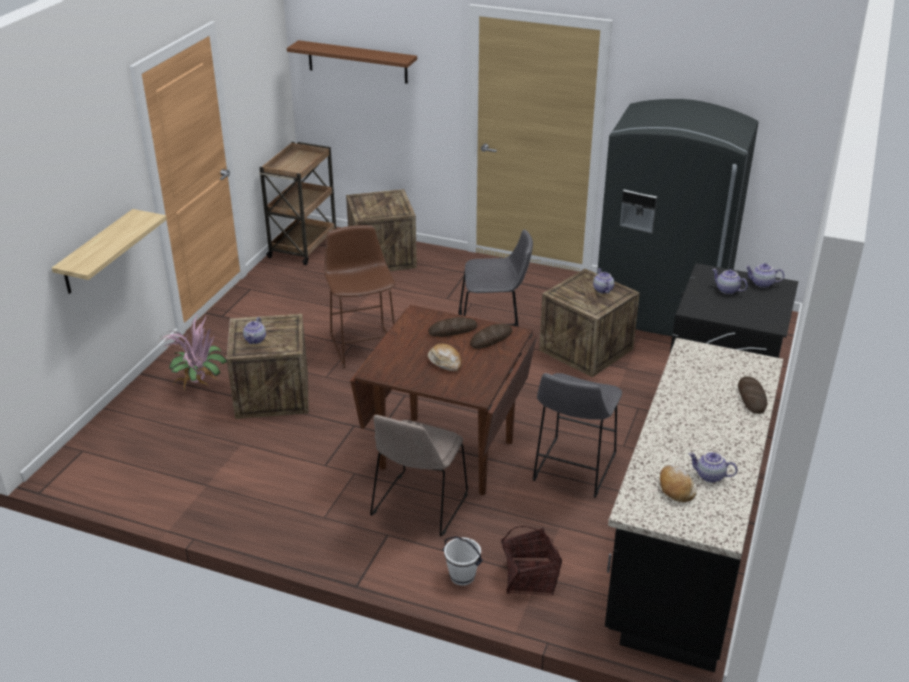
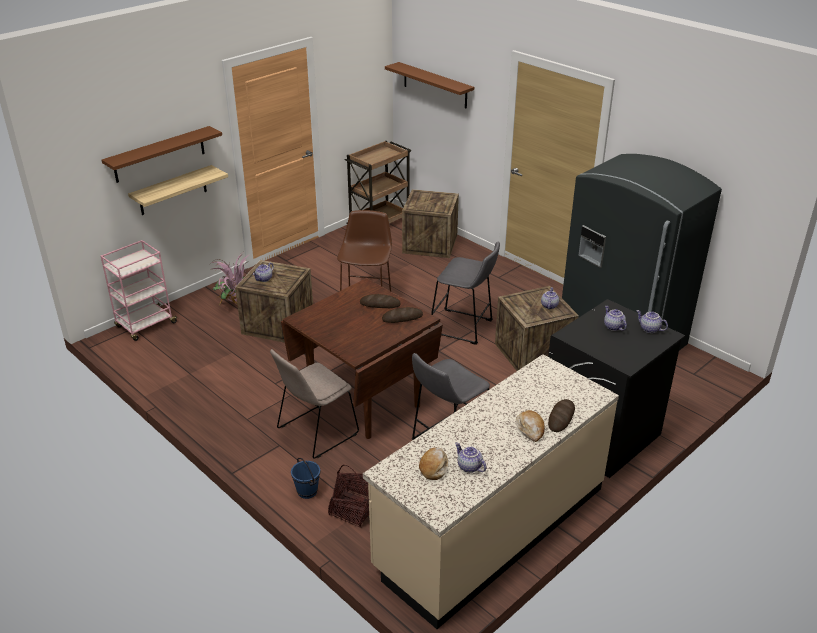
camera: 25 degrees right, 0 degrees up
(79, 206) = (159, 154): none -> brown shelf
(97, 443) = (145, 325): none -> pink cart
(445, 362) = (354, 325): bread -> bread (530, 429)
(462, 577) = (307, 492): white bucket -> blue bucket
(685, 547) = (490, 528): black counter -> beige counter

